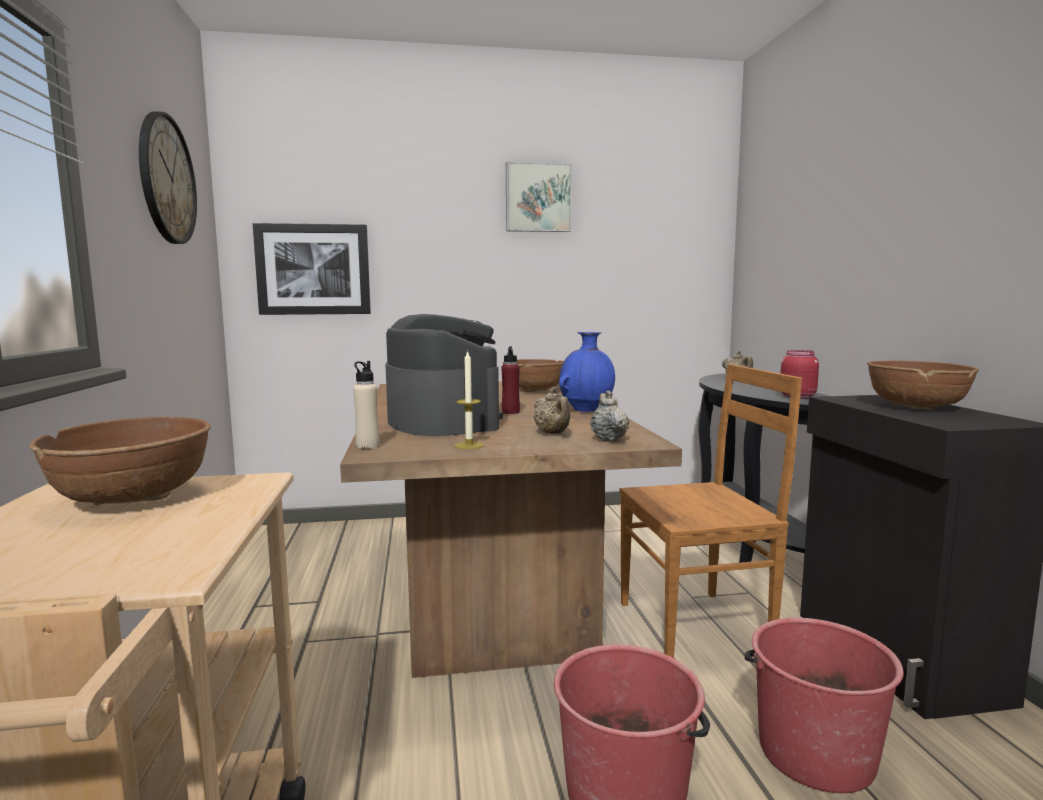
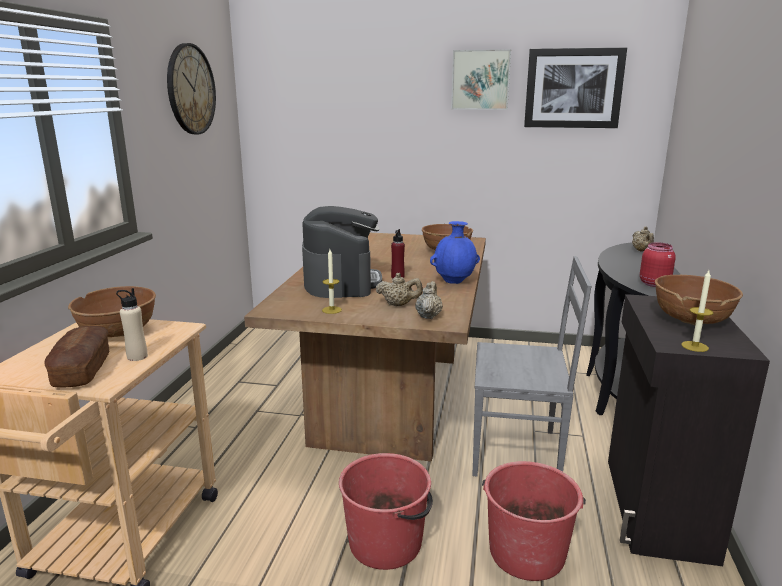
camera: 20 degrees right, 10 degrees up
(101, 556) = (82, 370): none -> bread
(313, 269) = (302, 139): picture -> picture (573, 88)
(367, 446) = (272, 302): beige bottle -> beige bottle (137, 357)
(553, 433) = (399, 305): beige teapot -> beige teapot turned 75 degrees counterclockwise
(697, 626) = (518, 453): brown chair -> grey chair
(971, 423) = (694, 346): none -> candle

